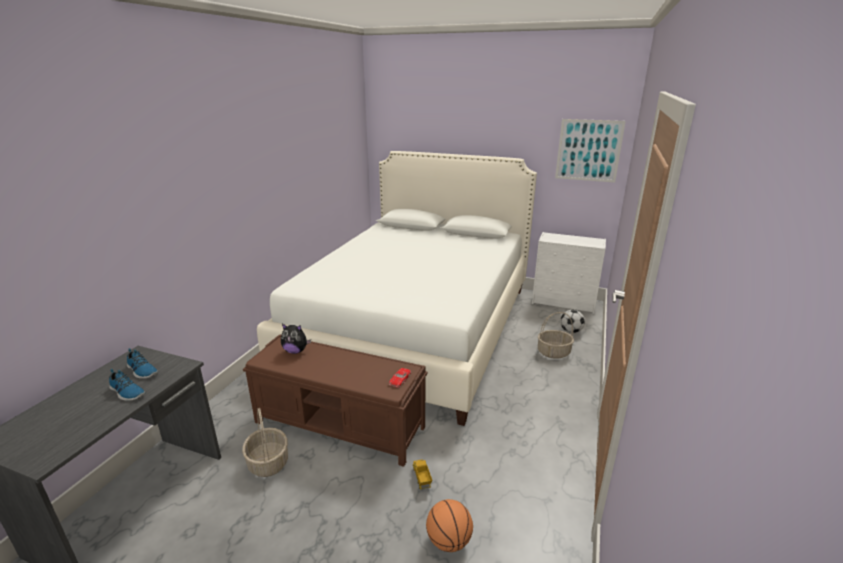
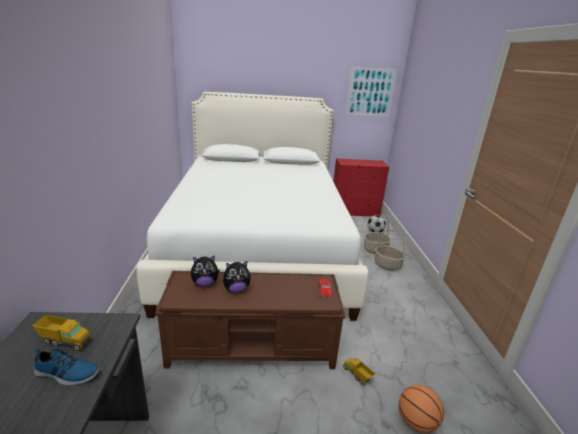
camera: 25 degrees left, 0 degrees up
(142, 371) = (65, 341): shoe -> toy truck
(267, 463) = (206, 406): basket -> basket (387, 265)
(318, 361) = (236, 289): none -> plush toy
(564, 302) = (355, 212): white dresser -> red dresser

